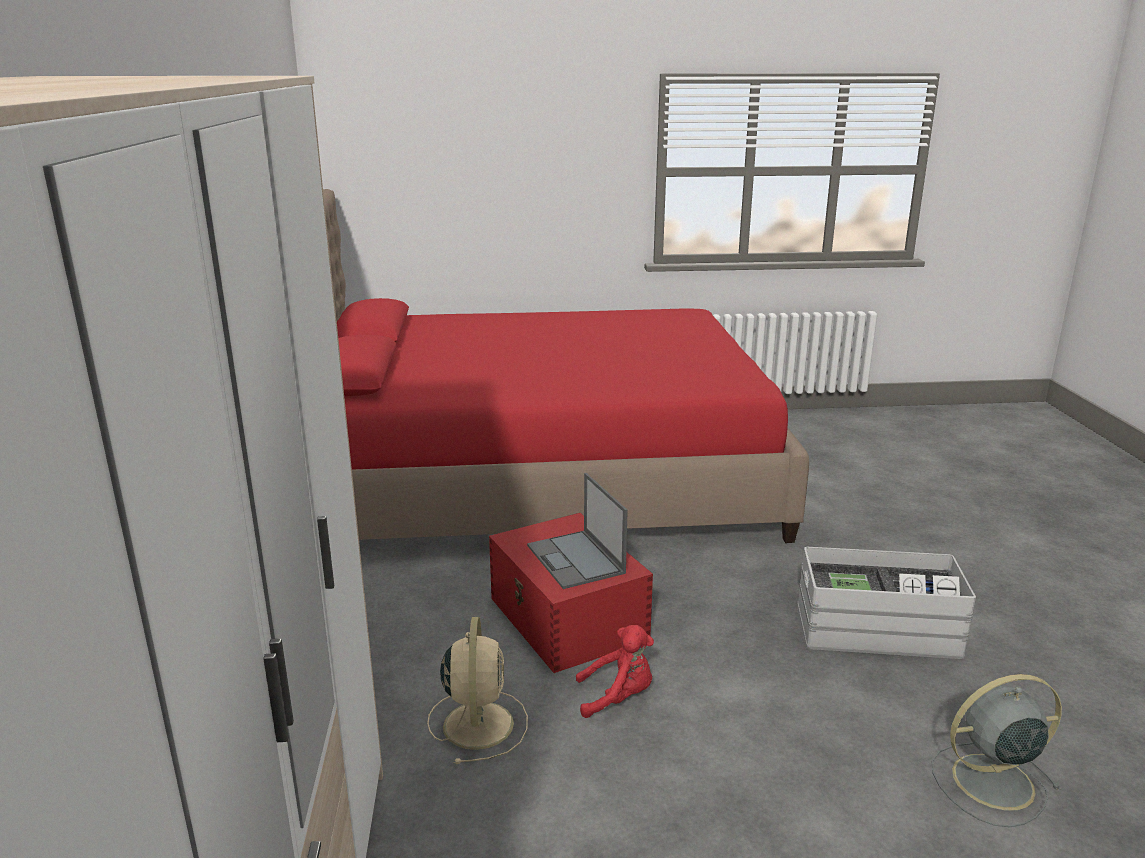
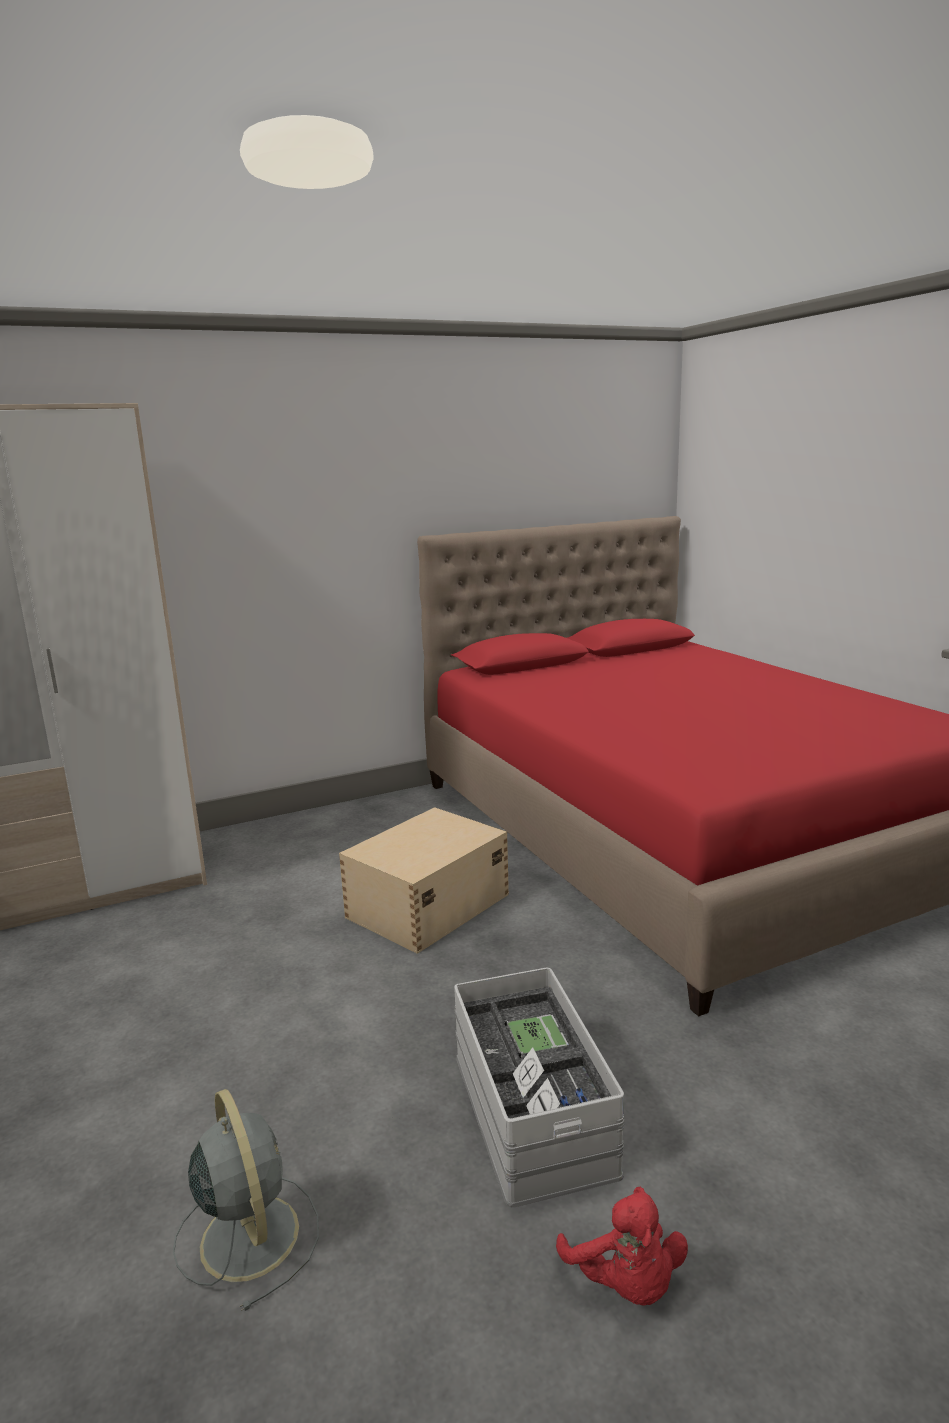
camera: 70 degrees right, 5 degrees down
(478, 723) = (271, 903): beige fan -> none
(568, 619) = (426, 906): red storage box -> beige storage box
(576, 560) = (415, 847): laptop -> none
(618, 697) = (323, 954): red plush toy -> red plush toy (625, 1282)

